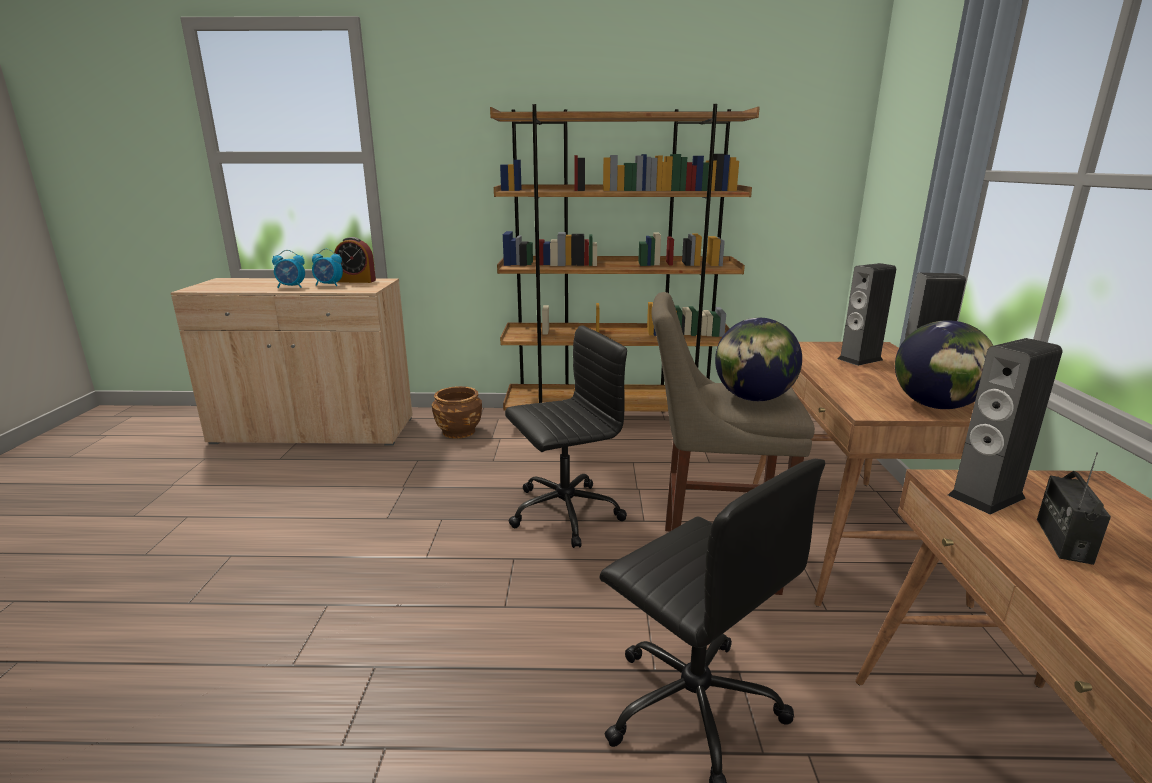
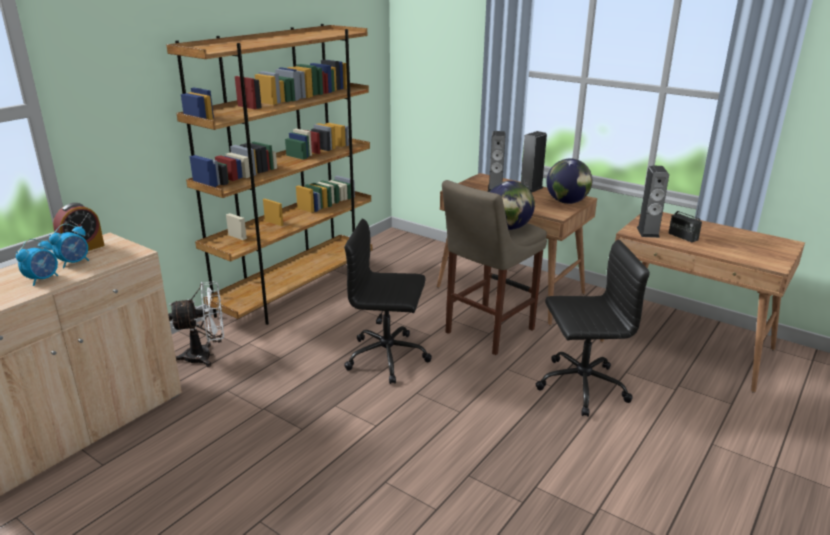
camera: 55 degrees left, 5 degrees up
(459, 431) = (205, 356): brown planter -> white fan
(563, 513) = (388, 357): black office chair -> black office chair turned 90 degrees counterclockwise

